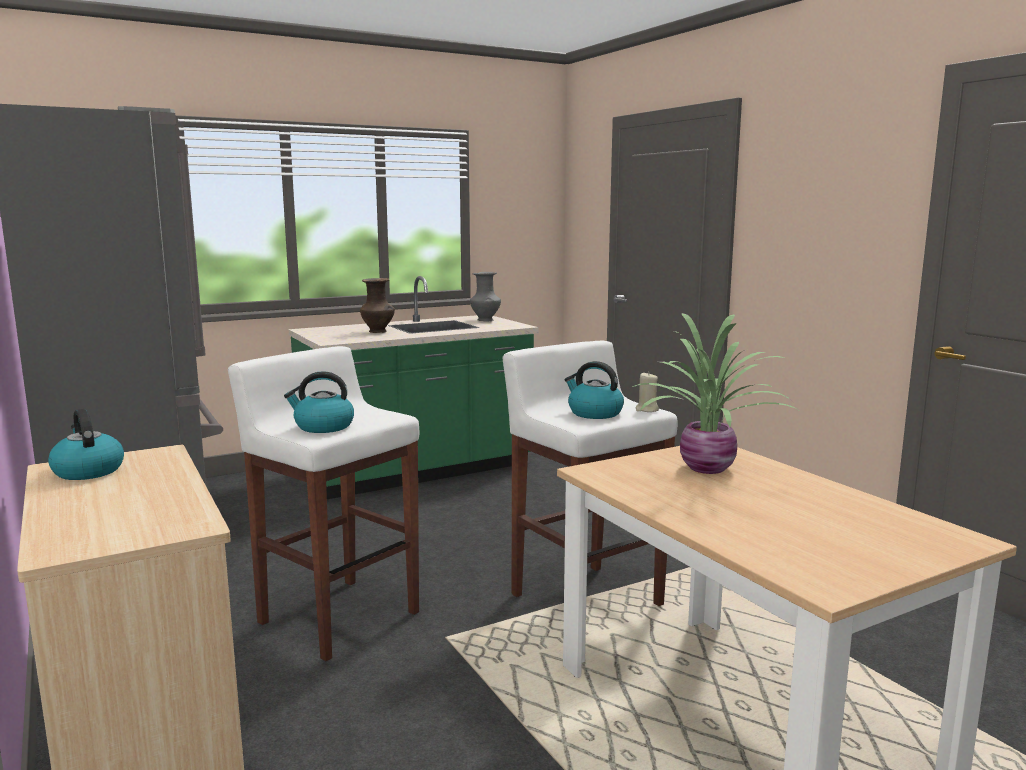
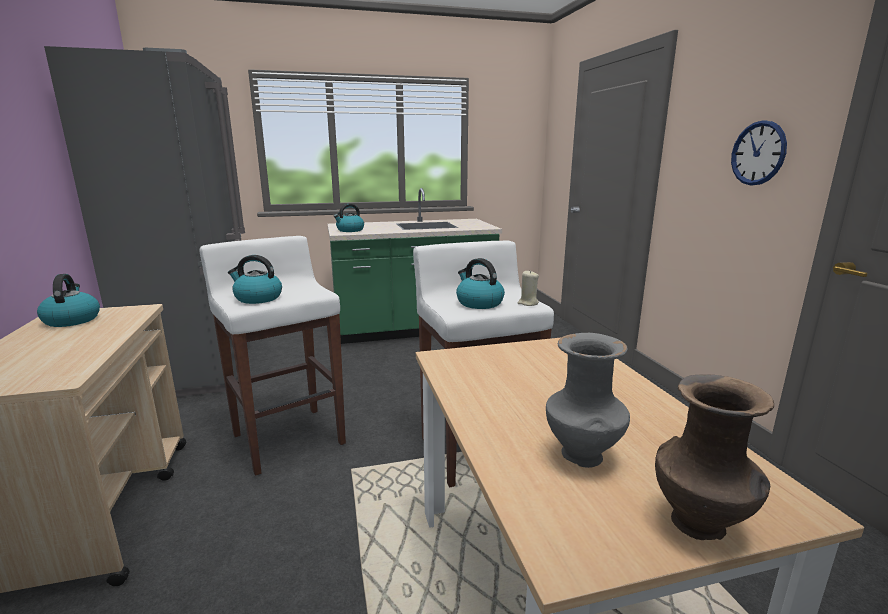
camera: 15 degrees right, 5 degrees up
(338, 337) = (350, 230): none -> kettle
(378, 332) = (383, 227): brown vase -> brown vase (700, 525)
(485, 320) = (469, 222): grey vase -> grey vase (582, 457)
(708, 467) = (552, 365): potted plant -> none
(846, 237) = (758, 153): none -> wall clock

